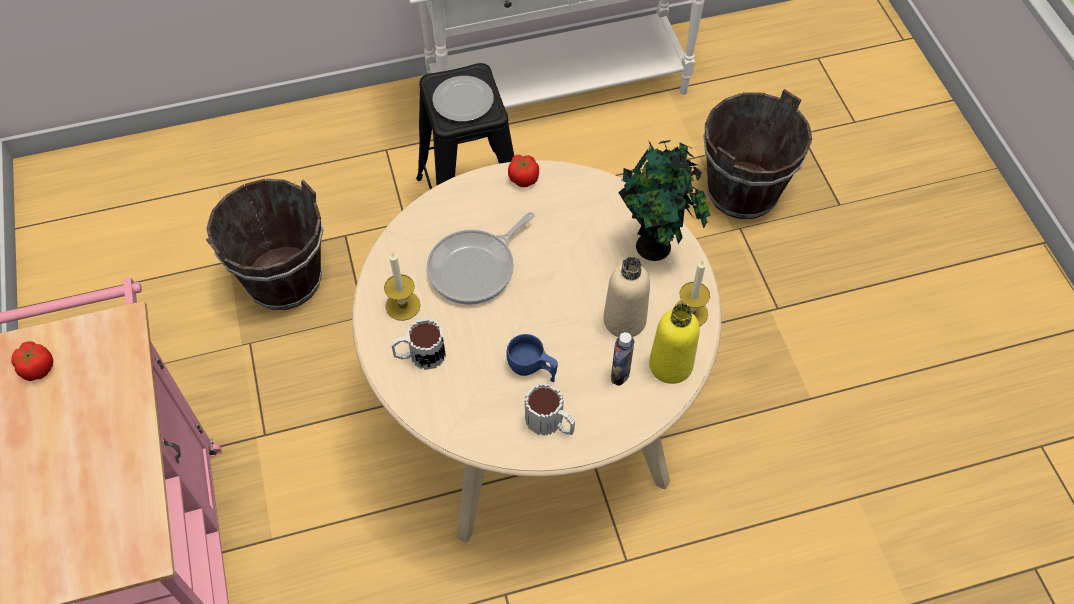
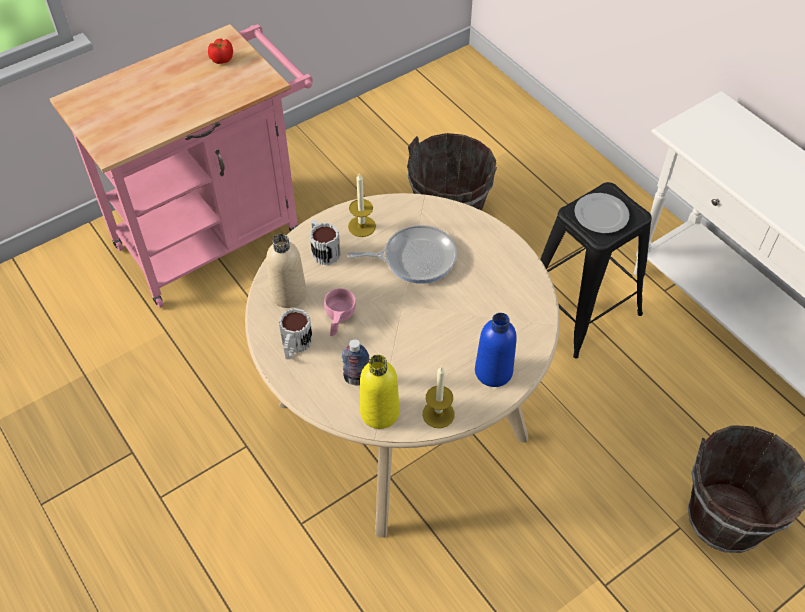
camera: 70 degrees right, 5 degrees down
(476, 268) = (415, 258): frying pan -> frying pan turned 150 degrees clockwise
(523, 178) = (518, 261): tomato -> none
(532, 369) = (338, 320): blue cup -> pink cup
(624, 320) = (410, 368): beige bottle -> beige bottle (288, 294)
(655, 248) = (493, 371): potted plant -> blue bottle

